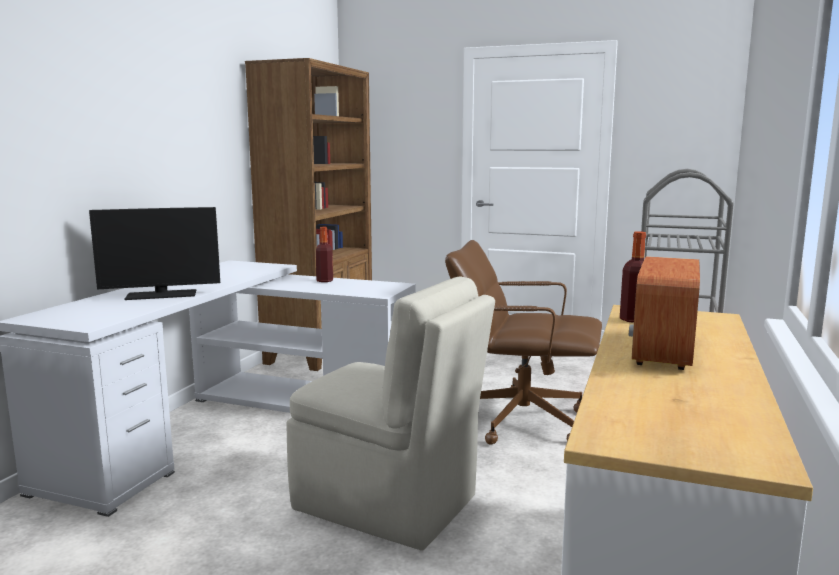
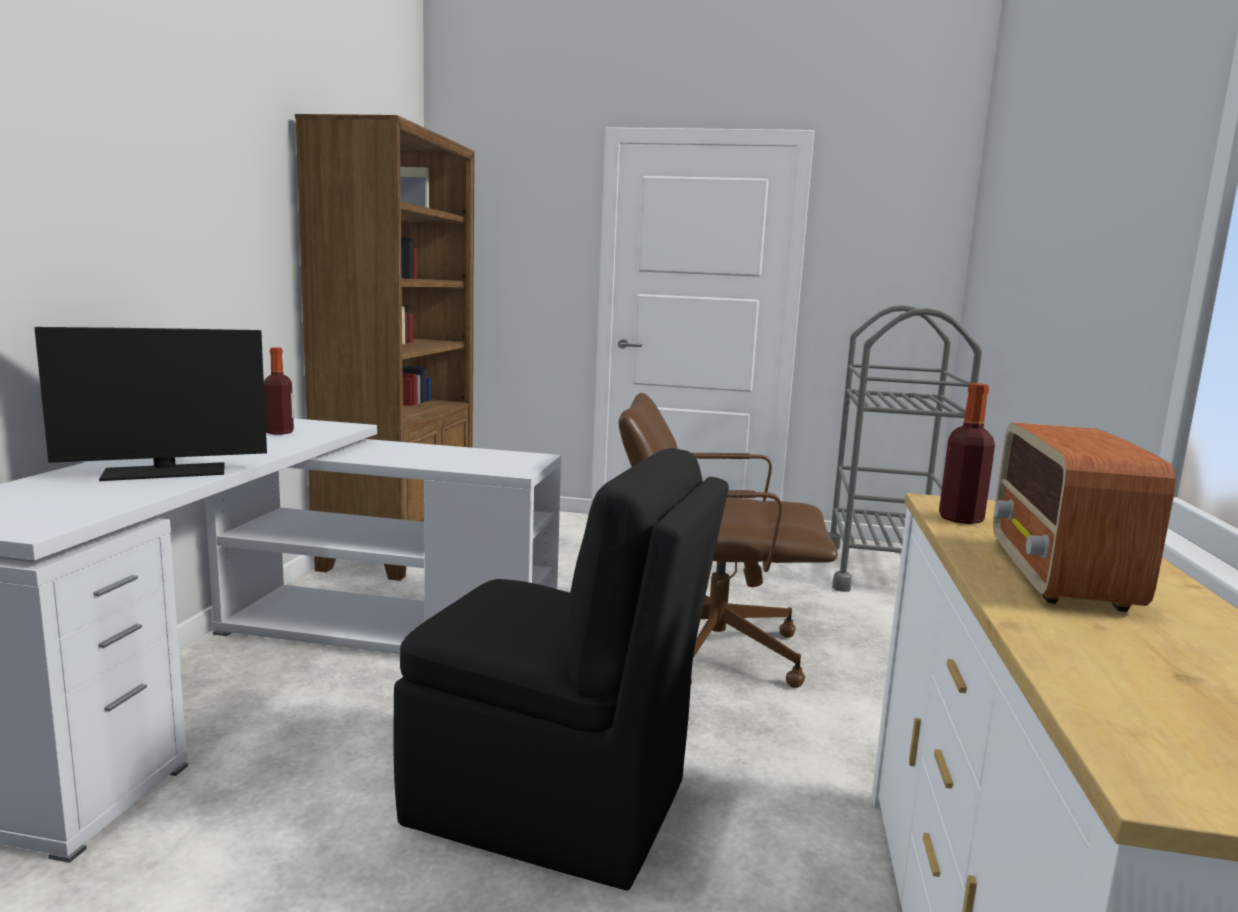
camera: 10 degrees left, 0 degrees up
(325, 281) = (424, 449): bottle -> bottle (279, 432)
(389, 504) = (555, 804): beige chair -> black chair

